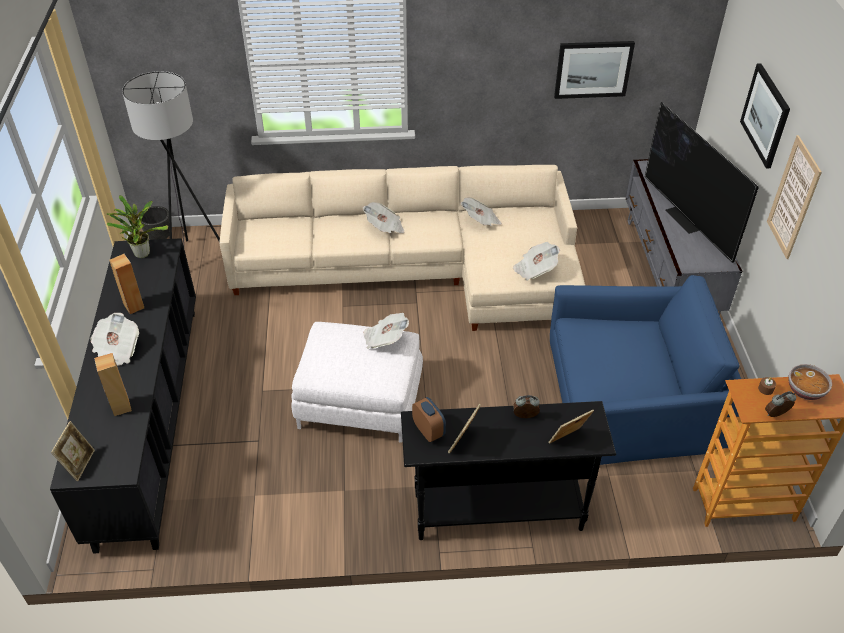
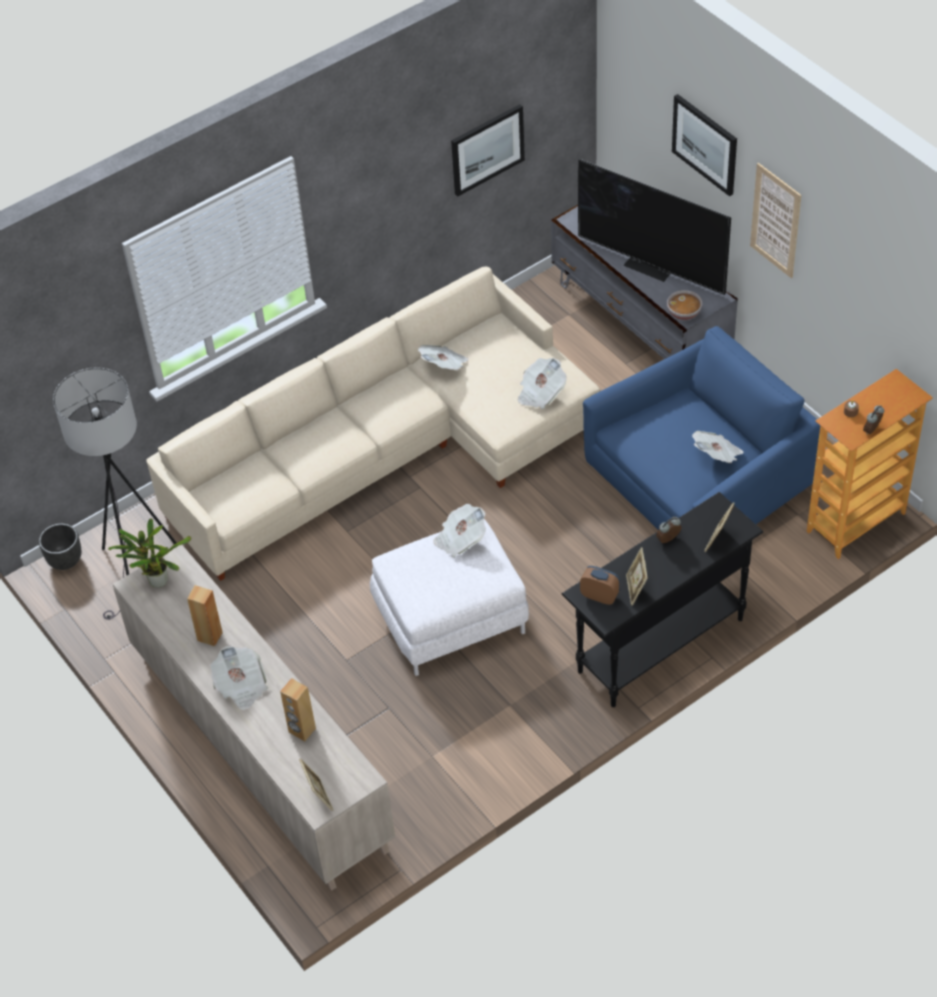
camera: 30 degrees left, 5 degrees up
(148, 420) = (260, 751): black cabinet -> beige cabinet
(384, 227) = (352, 423): newspaper -> newspaper (717, 455)
(805, 391) = (880, 397): bowl -> bowl (684, 313)

